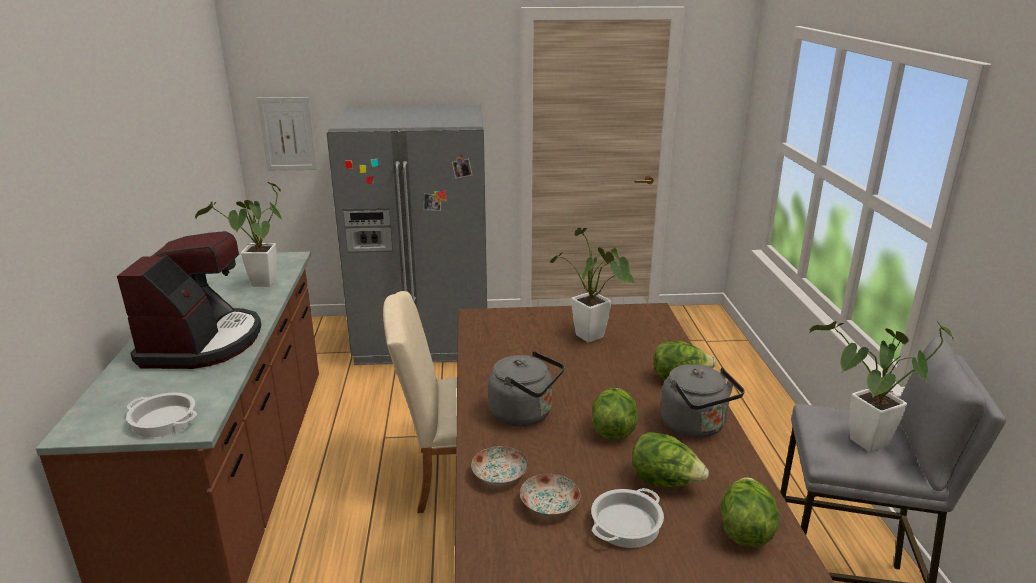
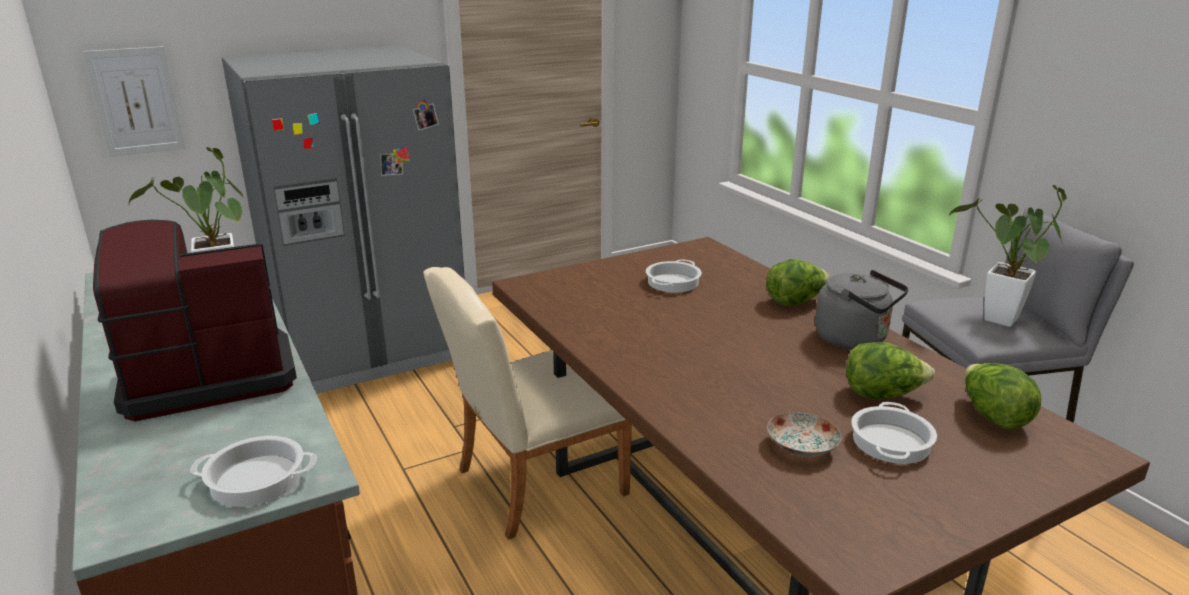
camera: 25 degrees left, 0 degrees up
(202, 343) = (208, 376): coffee machine -> coffee machine turned 90 degrees counterclockwise
(500, 476) = (722, 433): plate -> none
(525, 414) = (682, 368): grey kettle -> none
(593, 339) = (673, 282): potted plant -> cooking pot
(613, 430) = (784, 361): lettuce -> none

